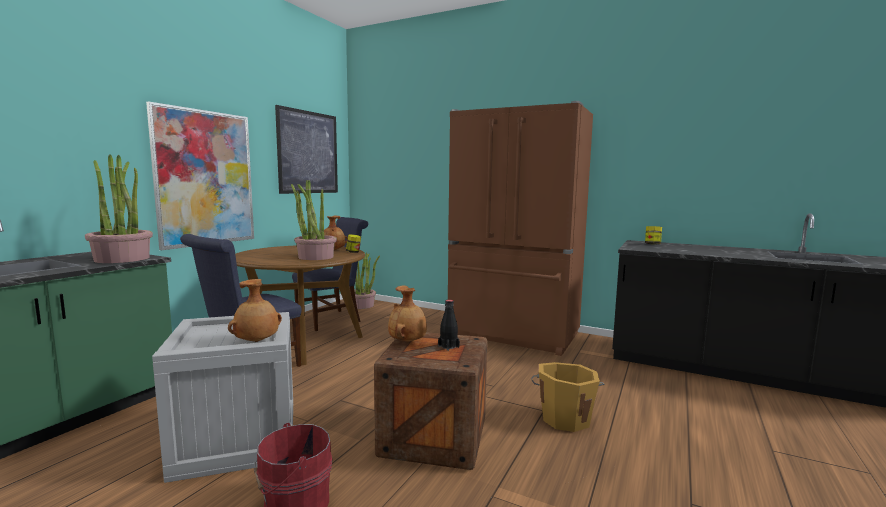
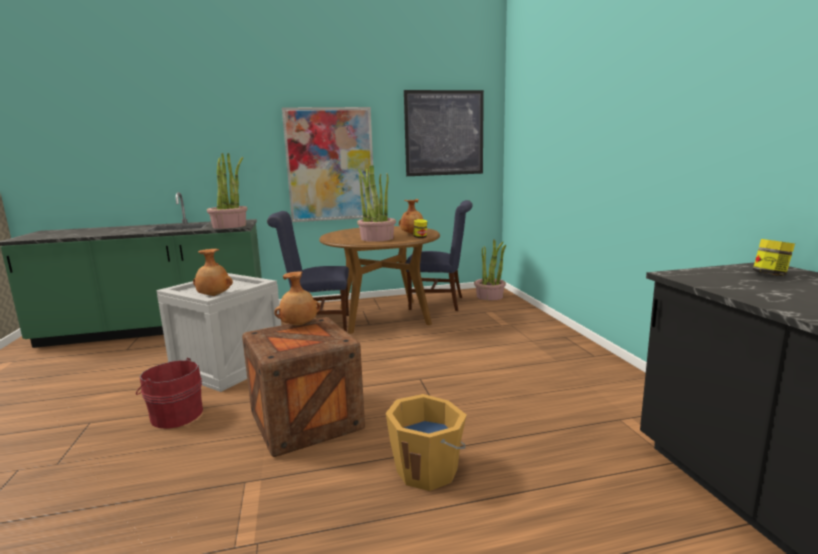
camera: 50 degrees right, 5 degrees up
(448, 346) = (308, 339): black bottle -> none
(512, 335) = (578, 369): brown fridge -> none

